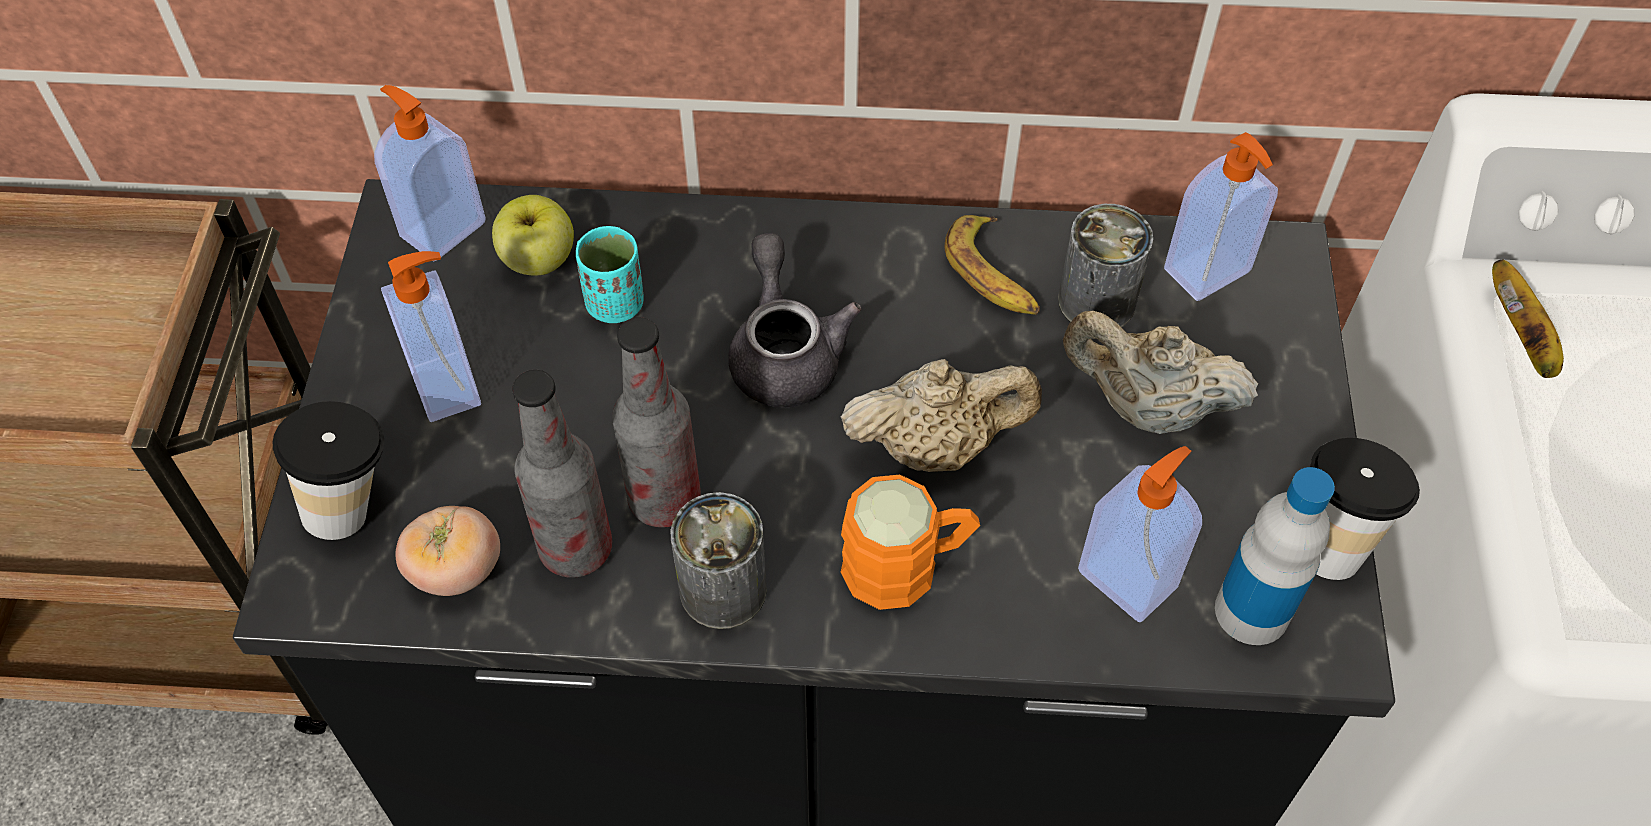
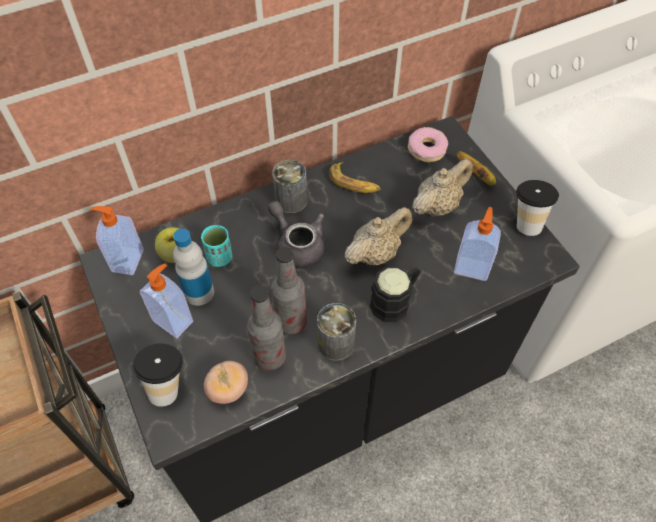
camera: 30 degrees left, 0 degrees up
(907, 565) = (395, 301): orange mug -> black mug
(1096, 301) = (396, 176): can -> can (291, 200)
(1147, 407) = (438, 205): beige teapot -> beige teapot turned 150 degrees clockwise
(1209, 272) = (426, 149): soap dispenser -> donut
(1251, 611) = (517, 258): bottle -> bottle (199, 292)
(1522, 340) = (551, 125): banana -> banana (476, 175)

